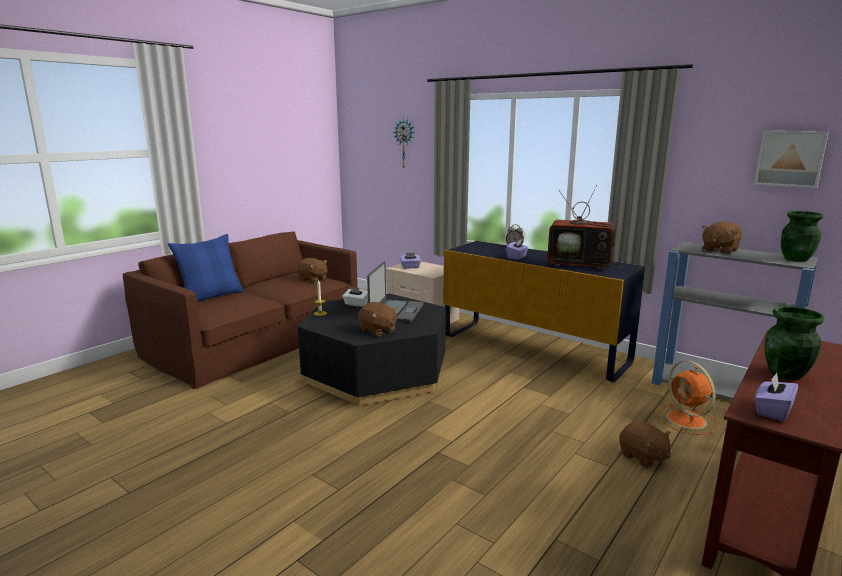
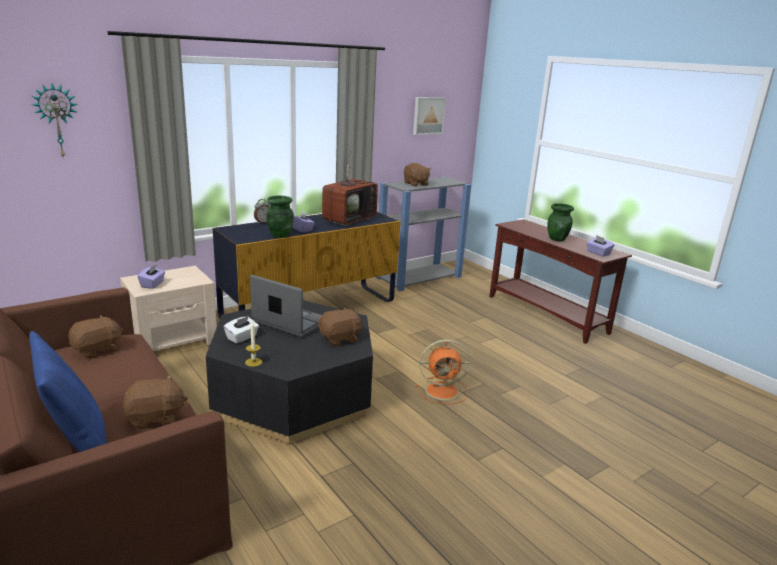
camera: 75 degrees left, 5 degrees up
(643, 457) = (489, 325): brown plush toy -> brown plush toy (155, 418)
(687, 420) = (453, 299): orange fan -> orange fan (443, 391)
(795, 259) = (447, 180): green vase -> green vase (280, 235)

